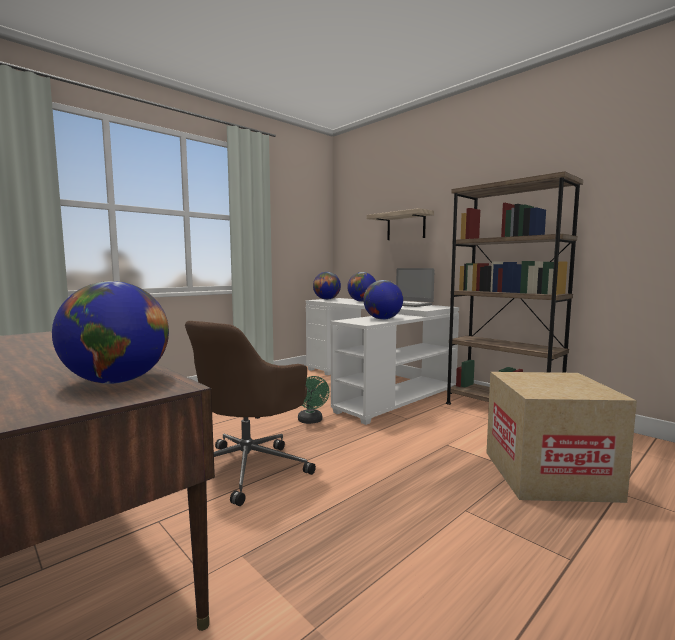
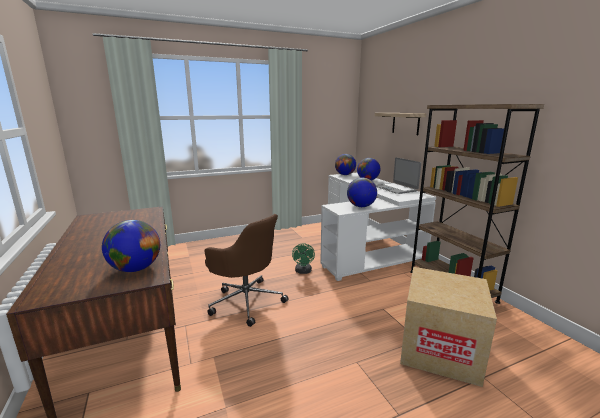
camera: 20 degrees right, 10 degrees up
(249, 468) = (246, 301): brown office chair -> brown office chair turned 105 degrees counterclockwise

